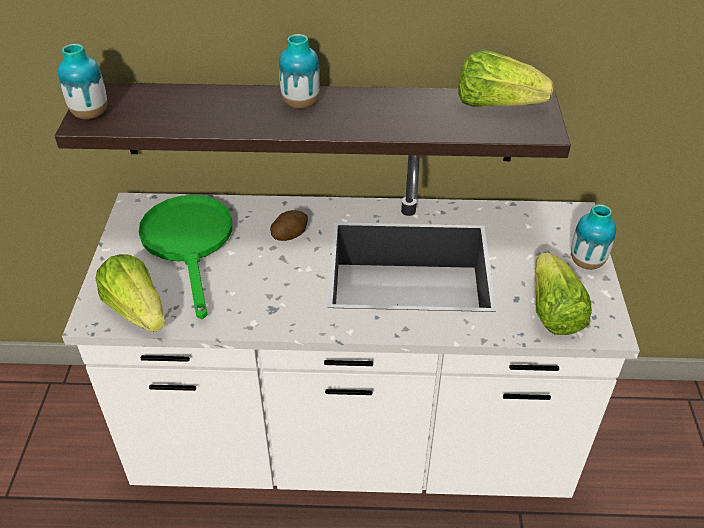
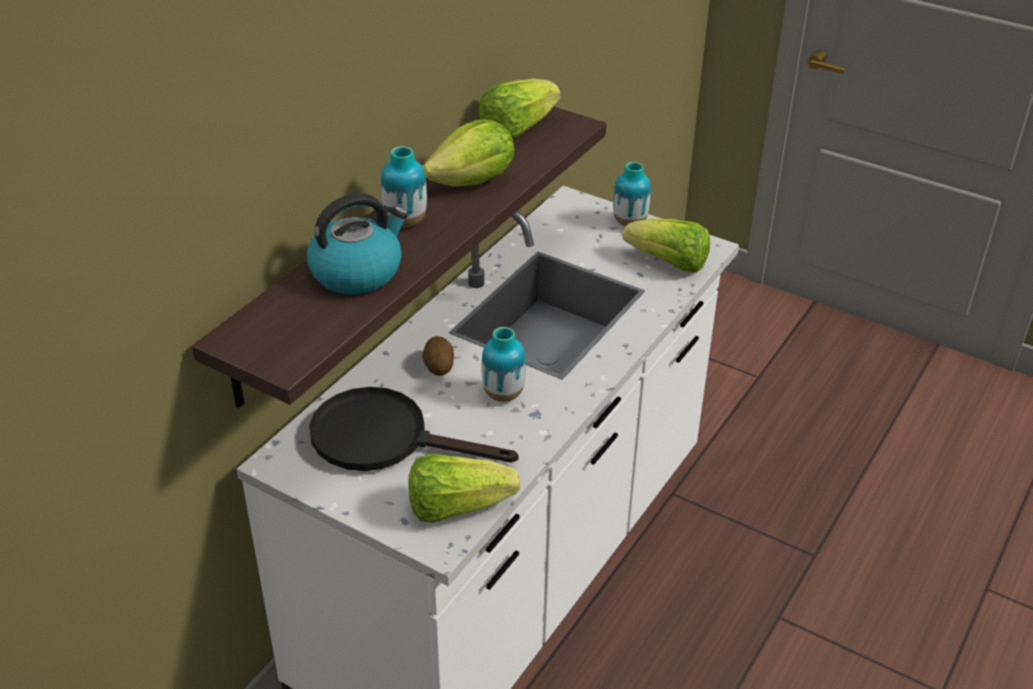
camera: 60 degrees left, 5 degrees down
(90, 114) = (273, 354): vase -> vase (503, 394)
(189, 243) = (385, 438): green frying pan -> black frying pan
(215, 109) = (357, 272): none -> kettle
(389, 113) = (473, 182): none -> lettuce

